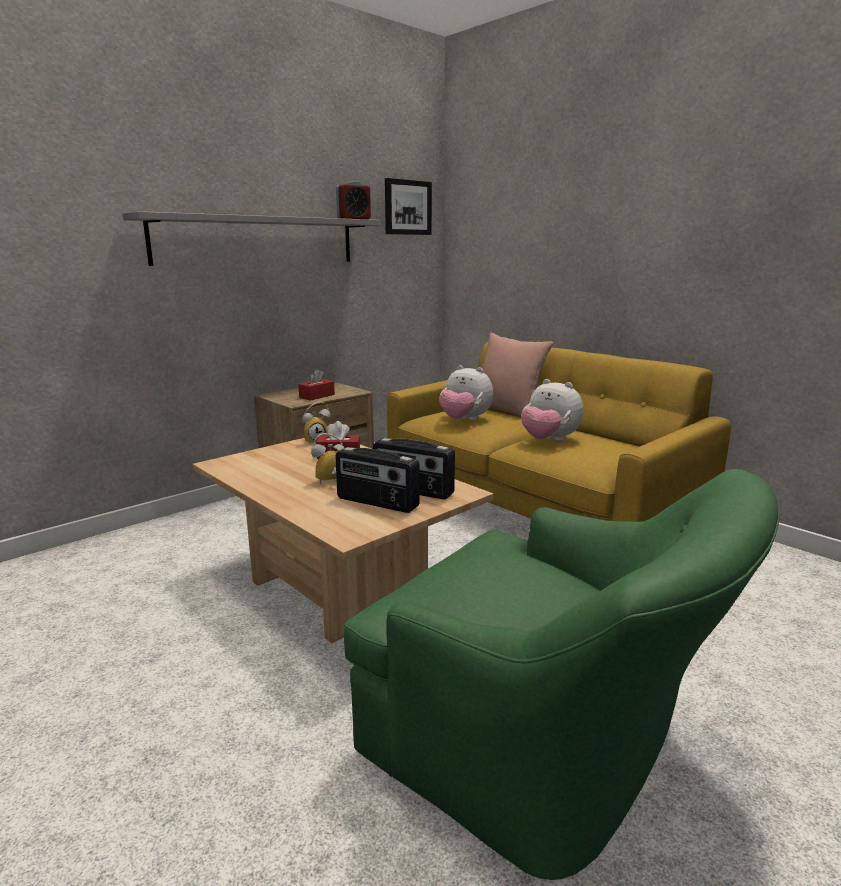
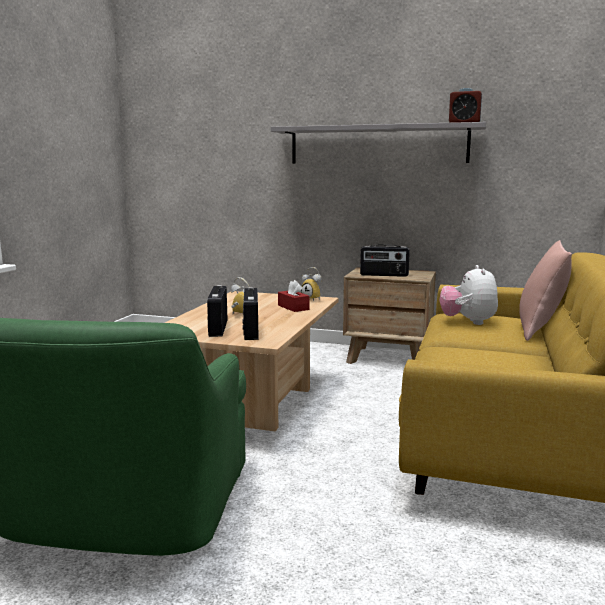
camera: 60 degrees right, 5 degrees down
(317, 396) = (384, 275): red tissue box -> radio
(407, 207) = (554, 107): picture -> none
(549, 440) = (473, 352): plush toy -> none

